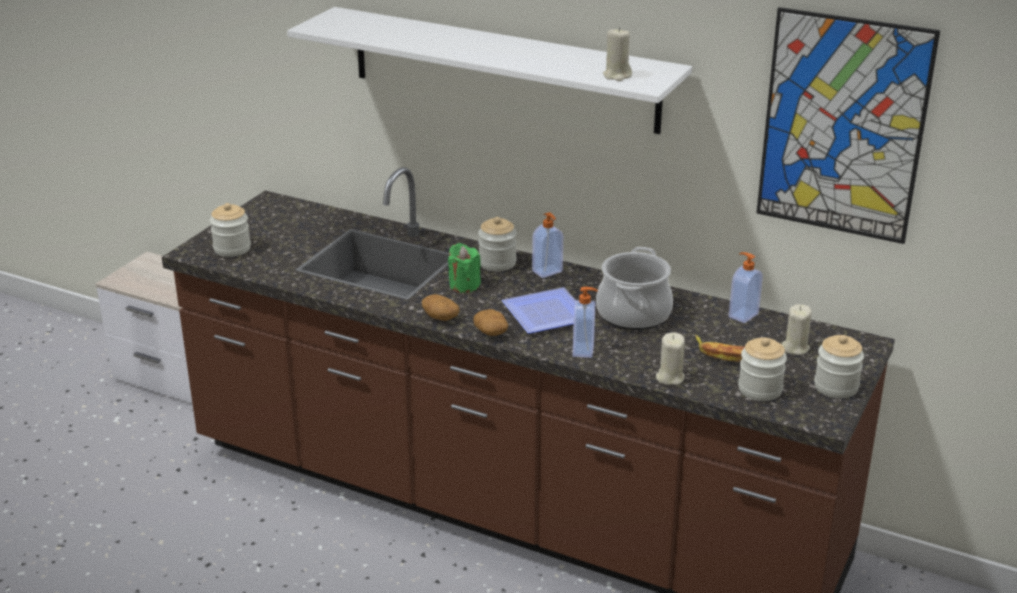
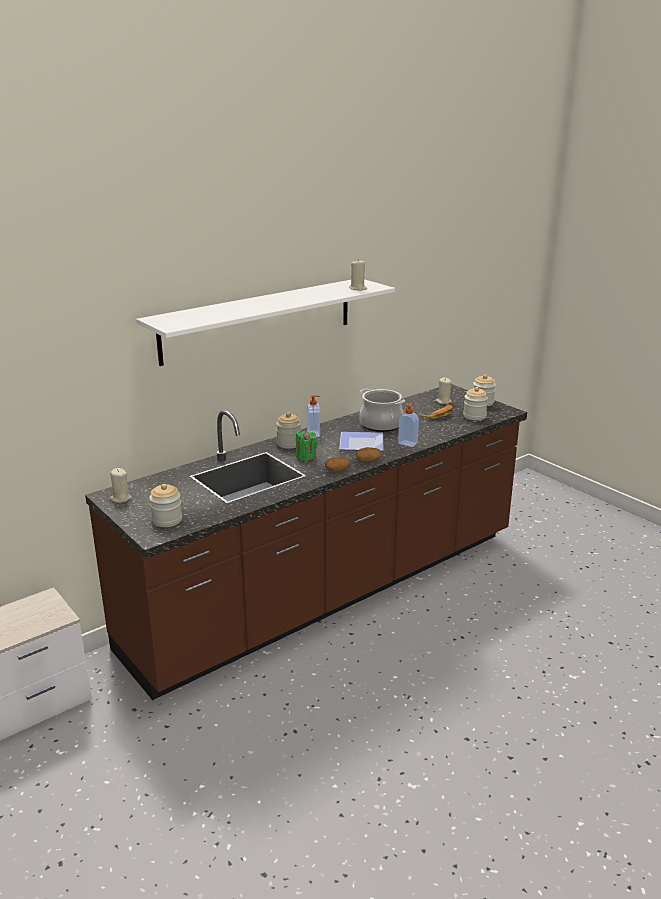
camera: 65 degrees left, 5 degrees down
(670, 377) = (450, 431): beige candle -> beige candle (121, 498)
(742, 315) = (404, 403): soap dispenser -> none
(843, 126) = (423, 285): picture -> none

